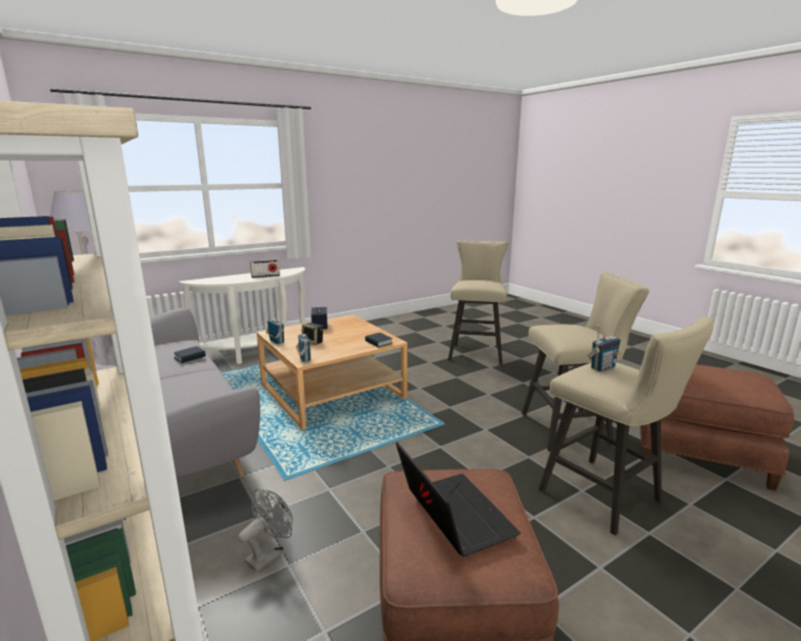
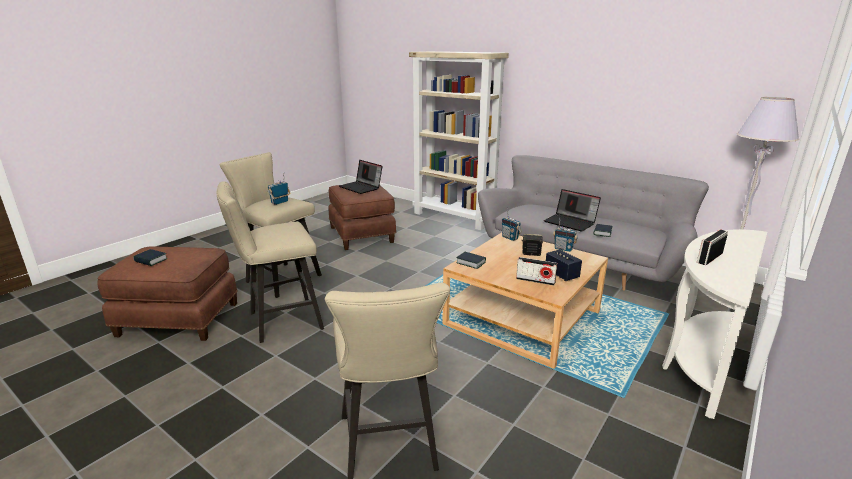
camera: 160 degrees right, 5 degrees up
(186, 374) = (571, 222): none -> laptop
(269, 554) = (445, 236): grey fan -> none
(346, 326) = (535, 280): none -> radio
(724, 374) = (151, 260): none -> book

